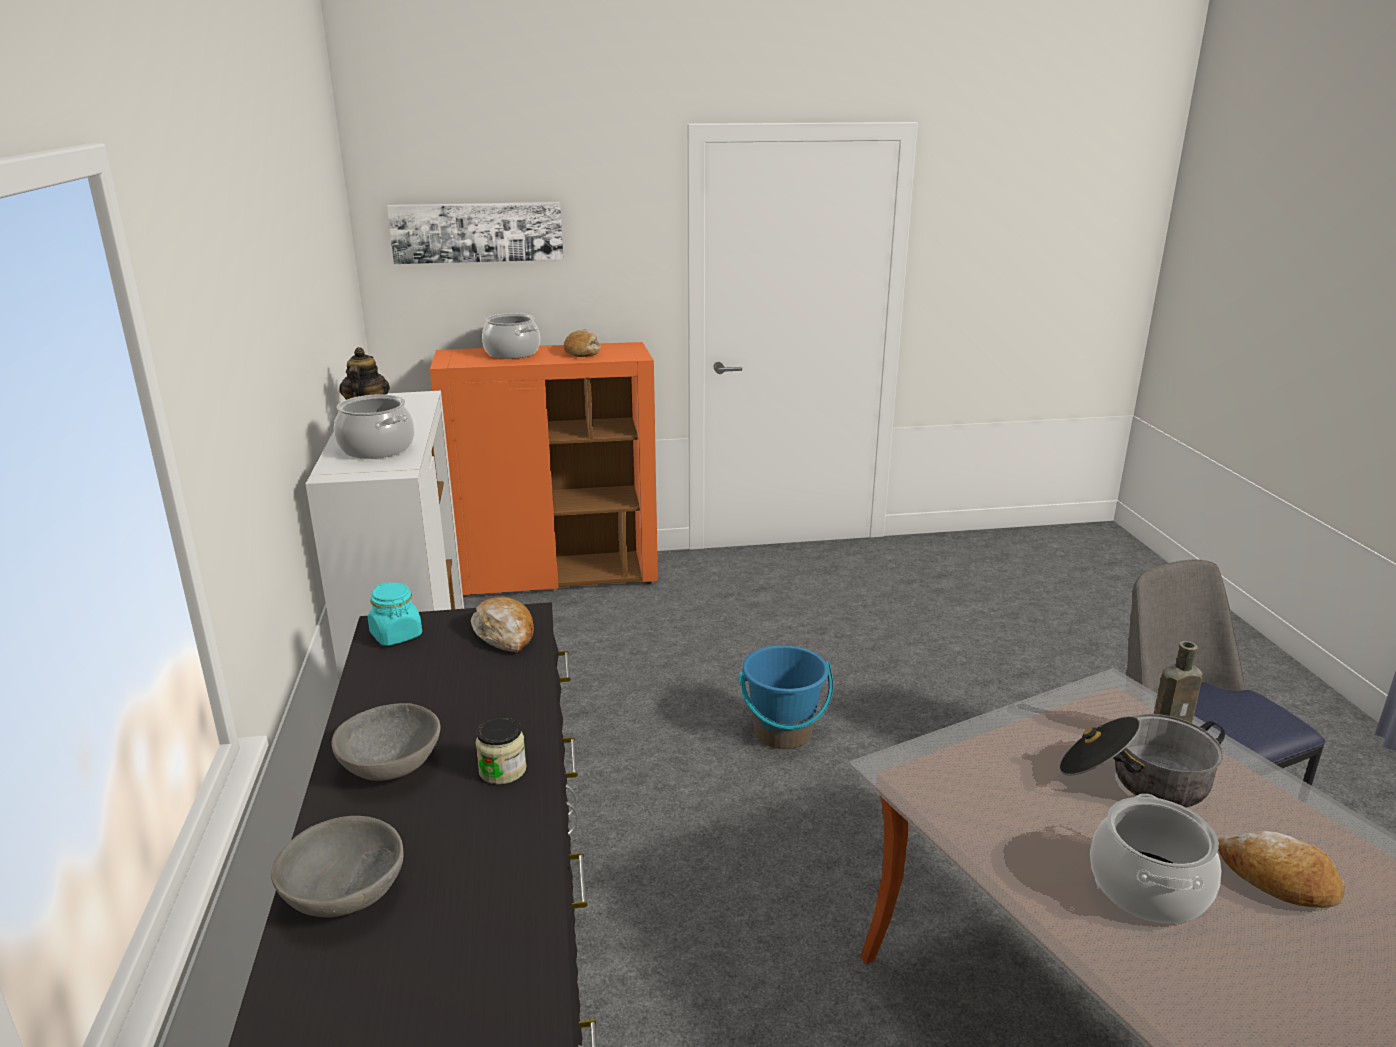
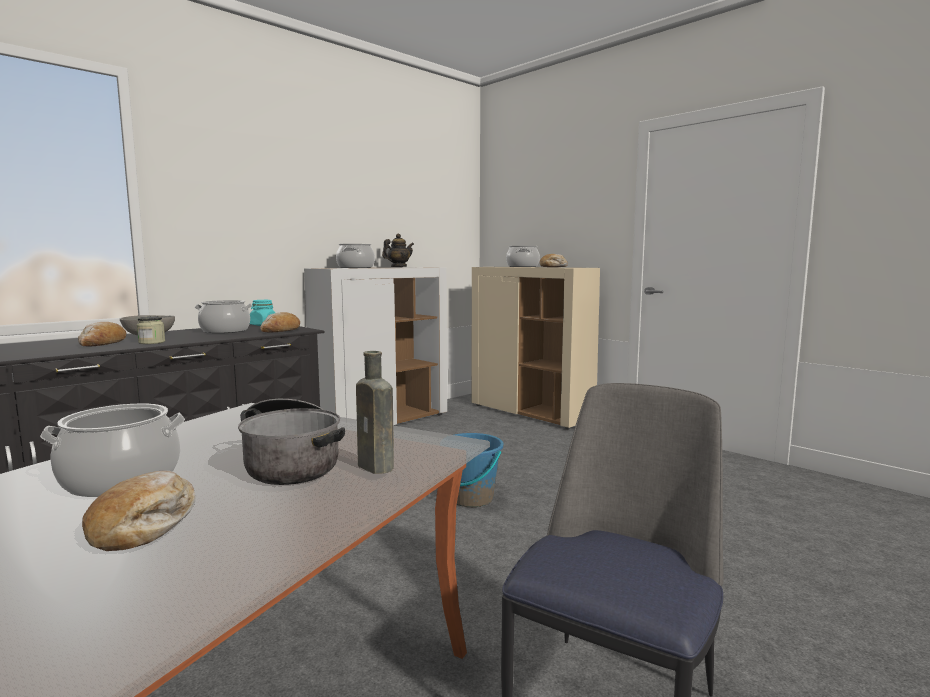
camera: 55 degrees right, 15 degrees down
(346, 894) = (48, 343): grey bowl -> none
(431, 682) = (225, 331): none -> cooking pot
(443, 825) = (102, 343): none -> bread
(477, 232) = (526, 201): picture -> none
(557, 576) = (531, 413): orange cabinet -> beige cabinet

